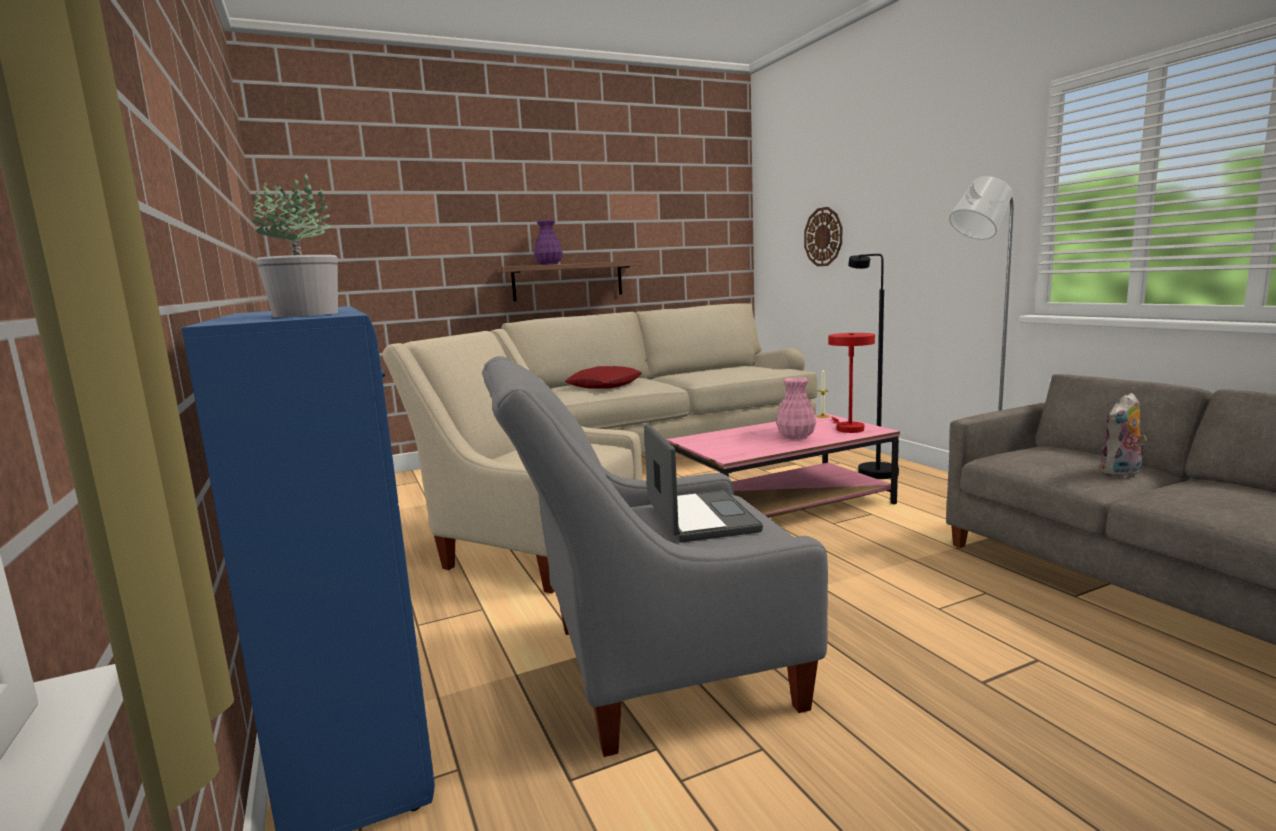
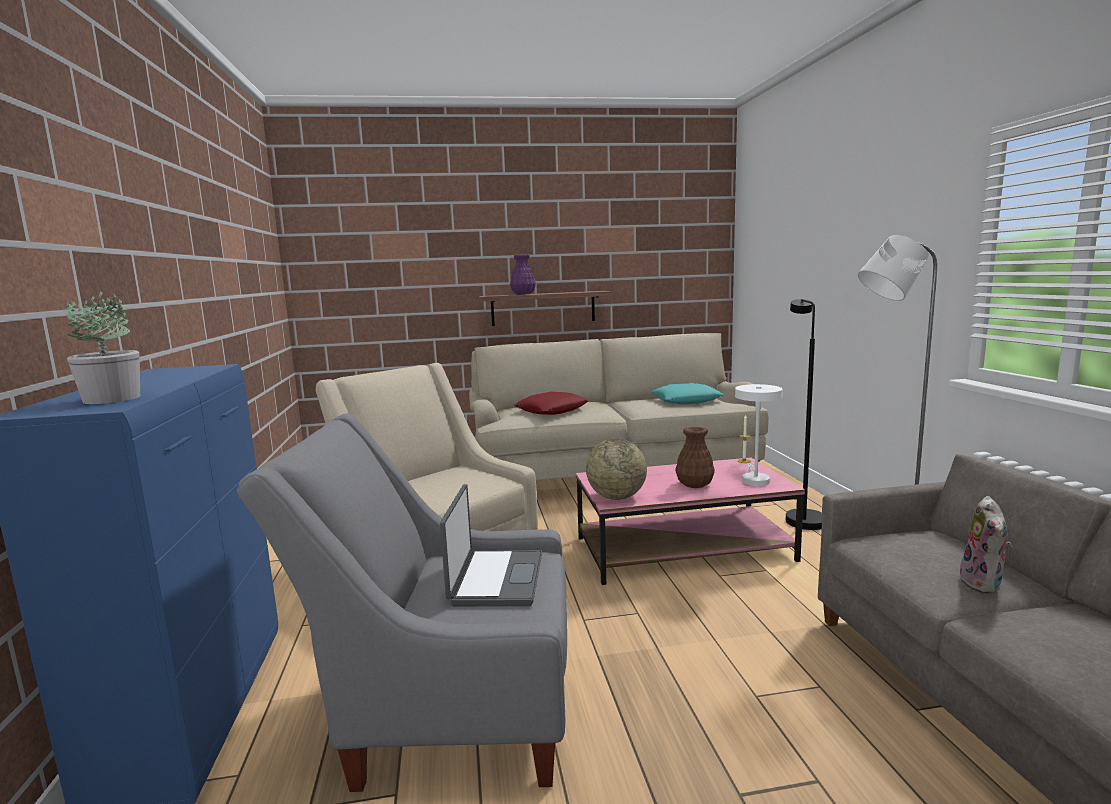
camera: 15 degrees right, 0 degrees up
(730, 453) = (616, 497): none -> globe
(734, 369) = (686, 400): none -> turquoise pillow
(796, 437) = (695, 485): pink vase -> brown vase
(823, 237) = (787, 273): wall clock -> none
(847, 428) = (754, 480): red table lamp -> white table lamp
(1121, 473) = (984, 584): plush toy -> plush toy turned 60 degrees counterclockwise

